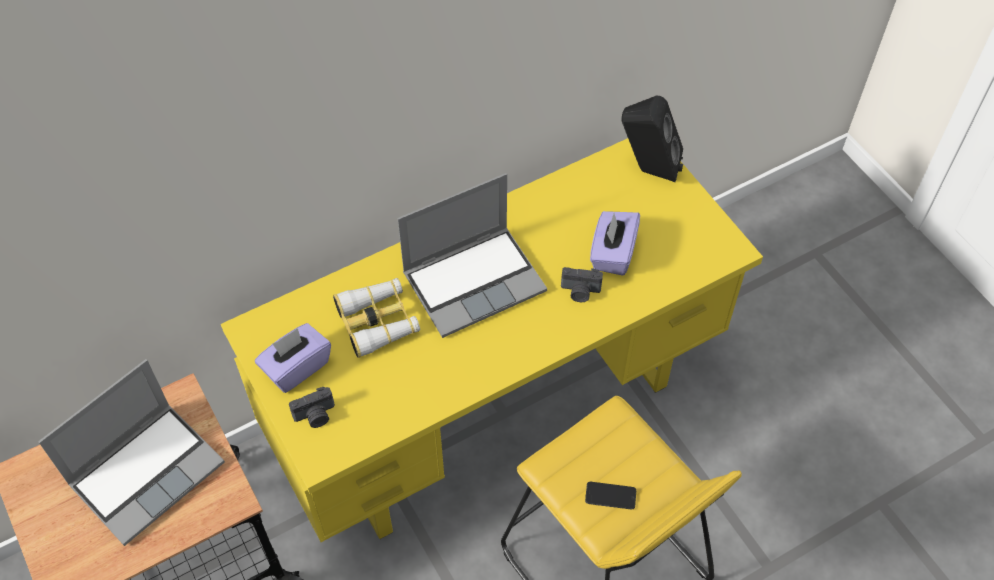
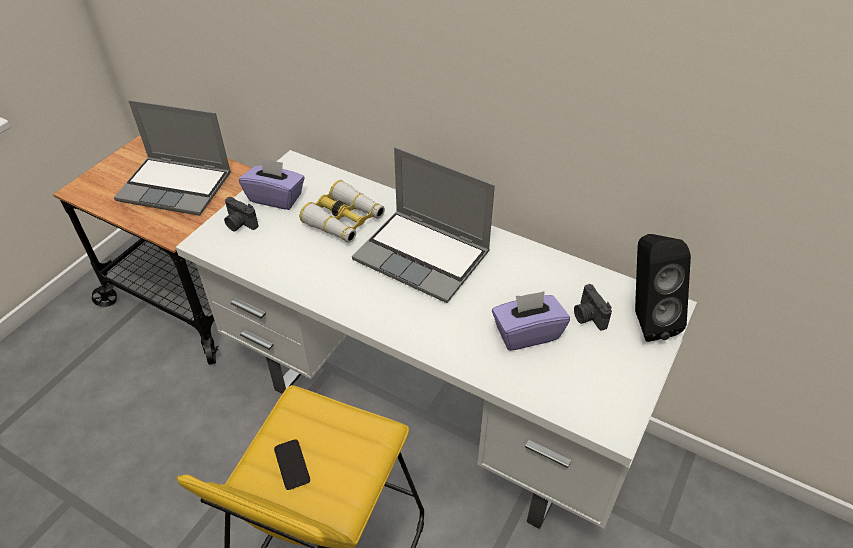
camera: 60 degrees right, 10 degrees down
(496, 409) = (428, 409): yellow desk -> white desk
(580, 292) = (466, 327): camera -> camera (588, 317)

